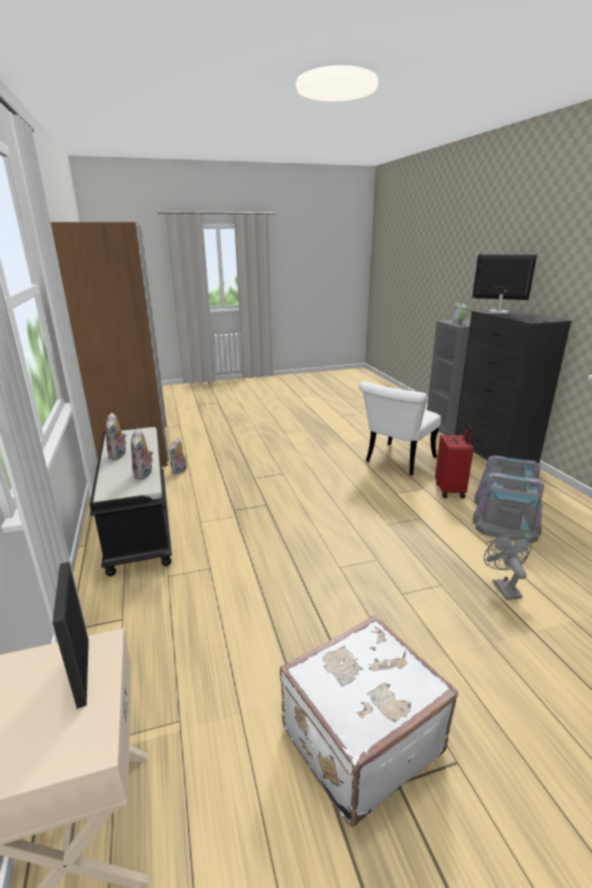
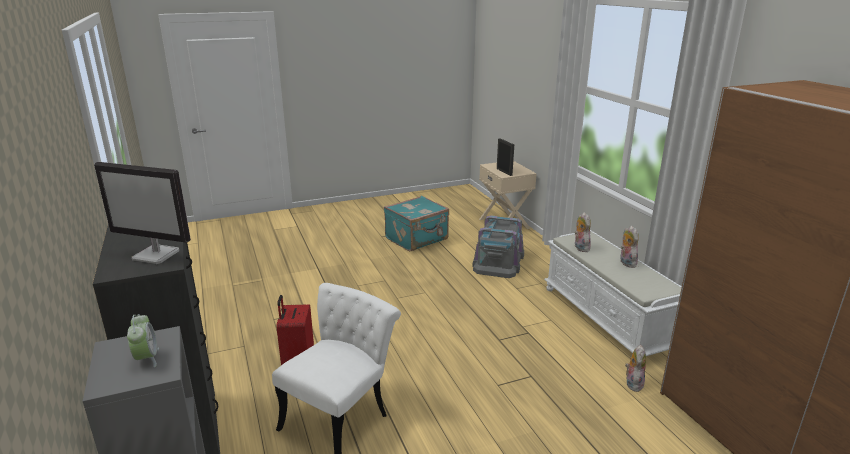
camera: 175 degrees right, 0 degrees up
(138, 520) = (607, 319): black bench -> white bench
(358, 738) = (417, 239): white suitcase -> turquoise suitcase
(503, 586) = (317, 286): grey fan -> none
(505, 516) = (265, 337): grey storage box -> grey storage box (498, 261)

